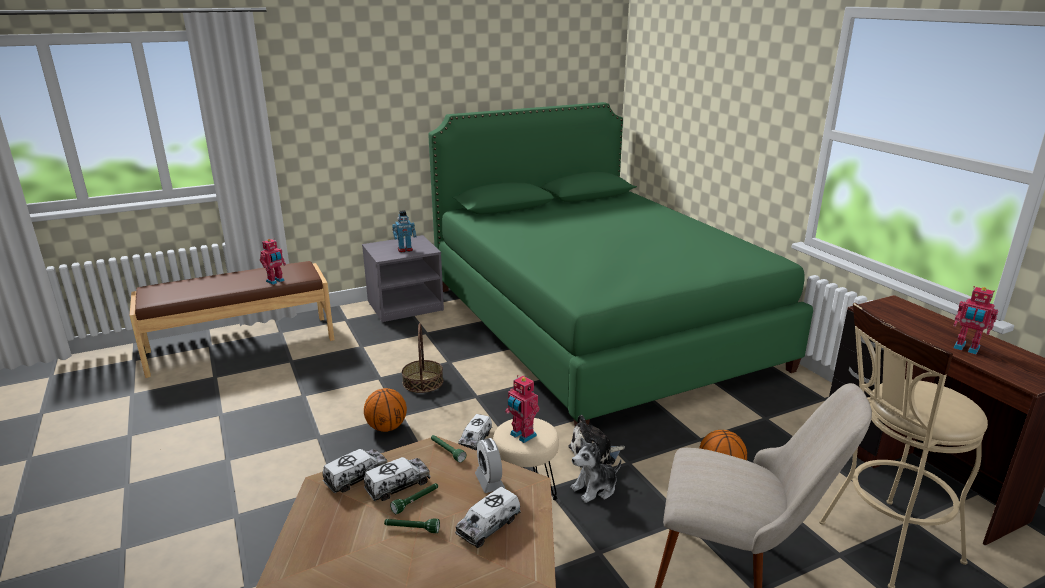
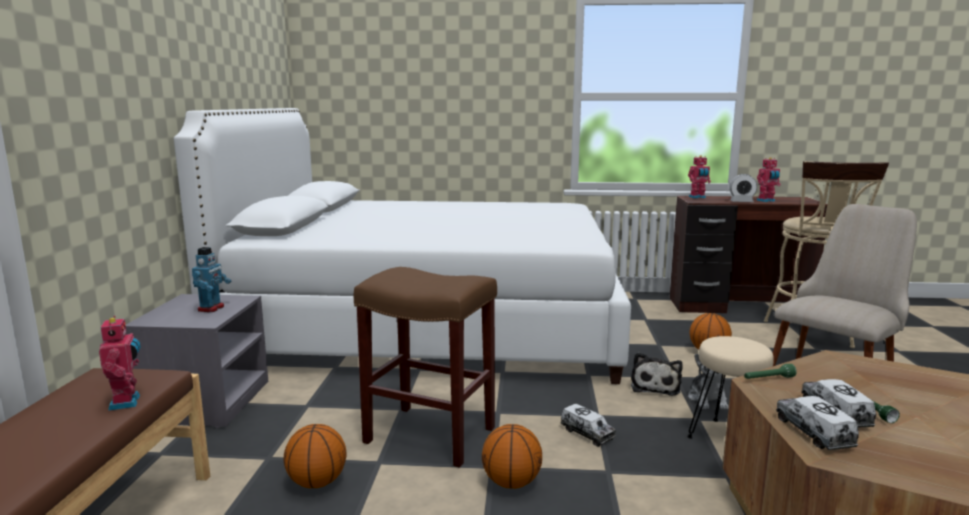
camera: 60 degrees left, 10 degrees down
(346, 368) = (317, 482): none -> basketball
(412, 529) = (921, 419): green flashlight -> none
(422, 382) = (428, 435): basket -> brown stool
(488, 526) = (909, 385): toy truck -> none
(489, 481) = (830, 371): alarm clock -> alarm clock (741, 202)
(522, 436) = (742, 348): toy robot -> toy robot (697, 197)
(596, 326) = (431, 326): green bed -> white bed

